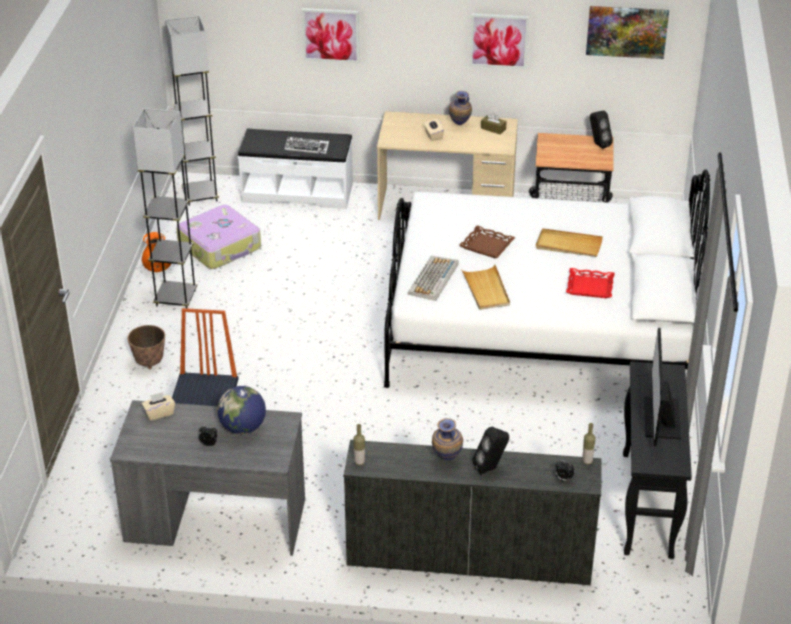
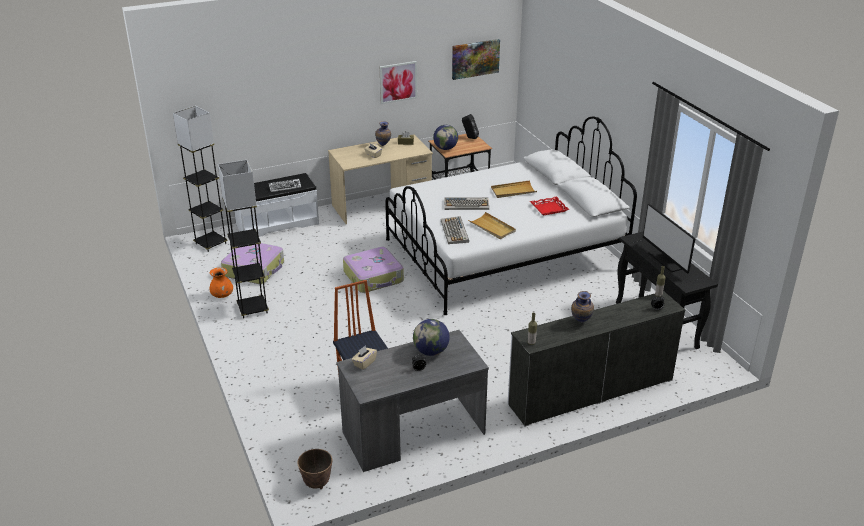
camera: 30 degrees left, 5 degrees down
(149, 363) = (272, 354): planter -> planter (317, 483)
(331, 35) = (286, 102): picture -> none
(347, 305) = (374, 277): none -> suitcase
(487, 245) = (466, 204): brown tray -> keyboard
(491, 468) = (611, 318): black speaker -> none
(548, 152) = (445, 148): none -> globe

